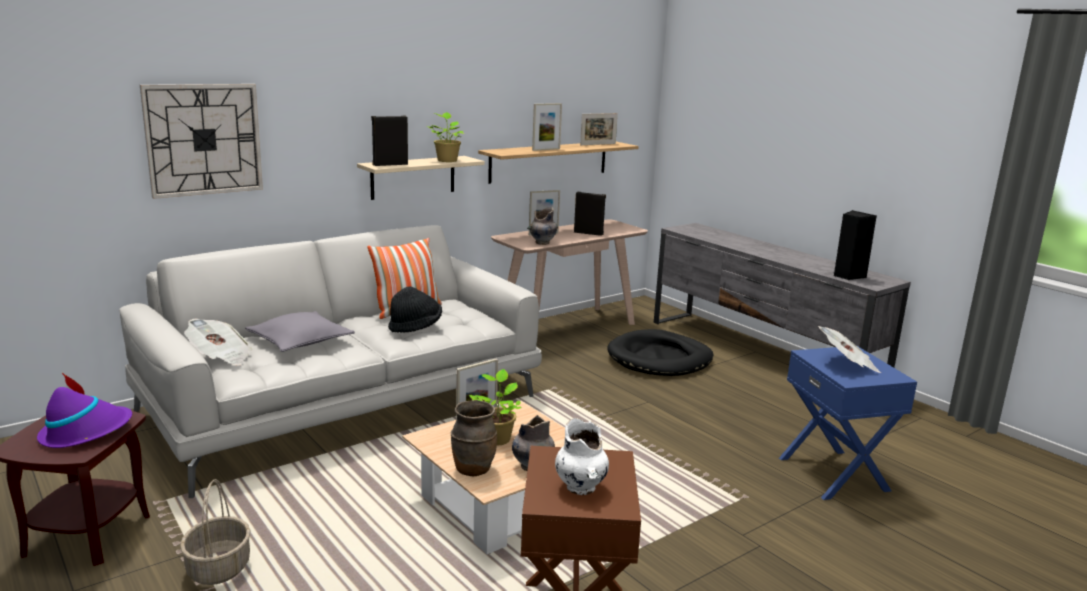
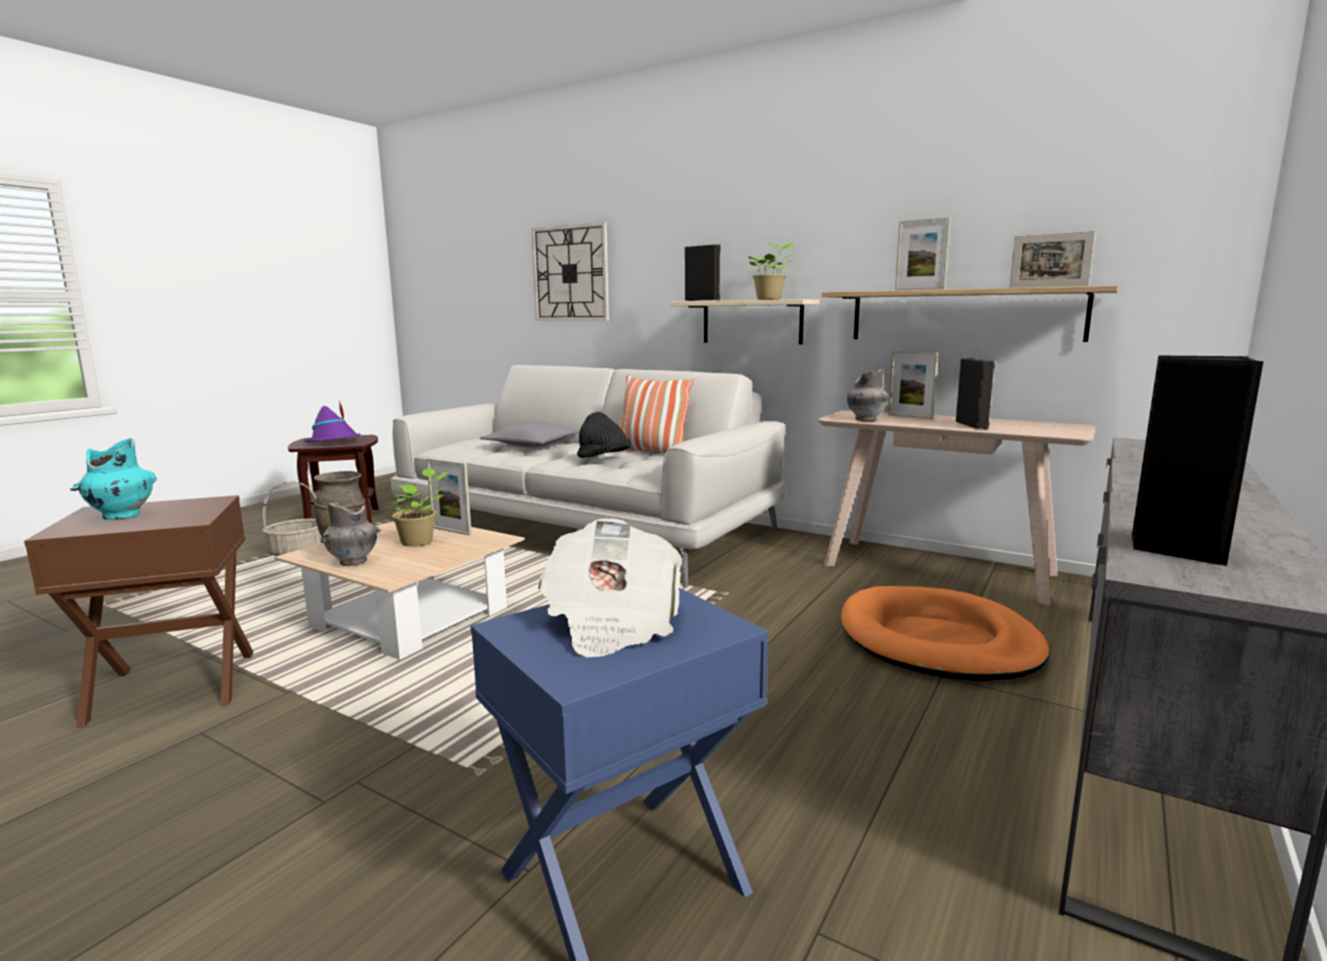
camera: 70 degrees right, 5 degrees down
(220, 357) = (477, 438): newspaper -> none
(581, 488) = (121, 516): white vase -> turquoise vase
(660, 358) = (938, 641): black dog bed -> orange dog bed

